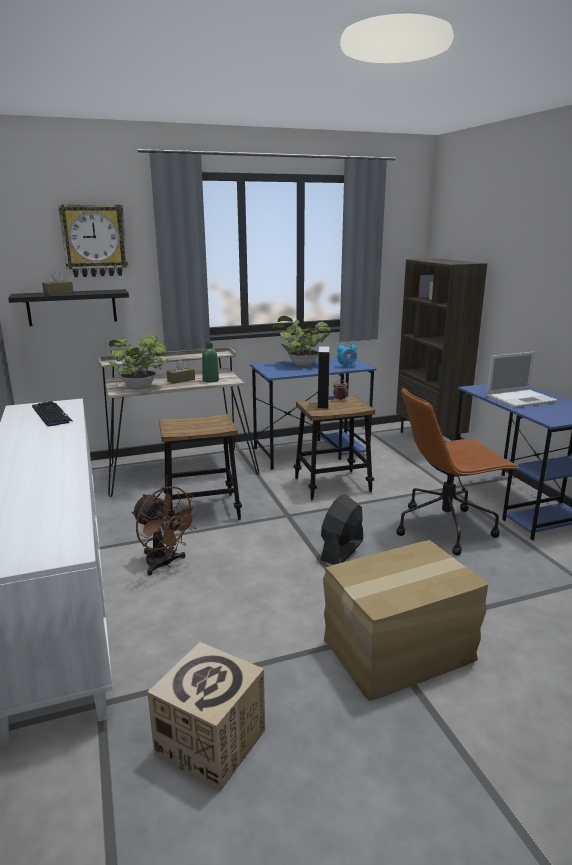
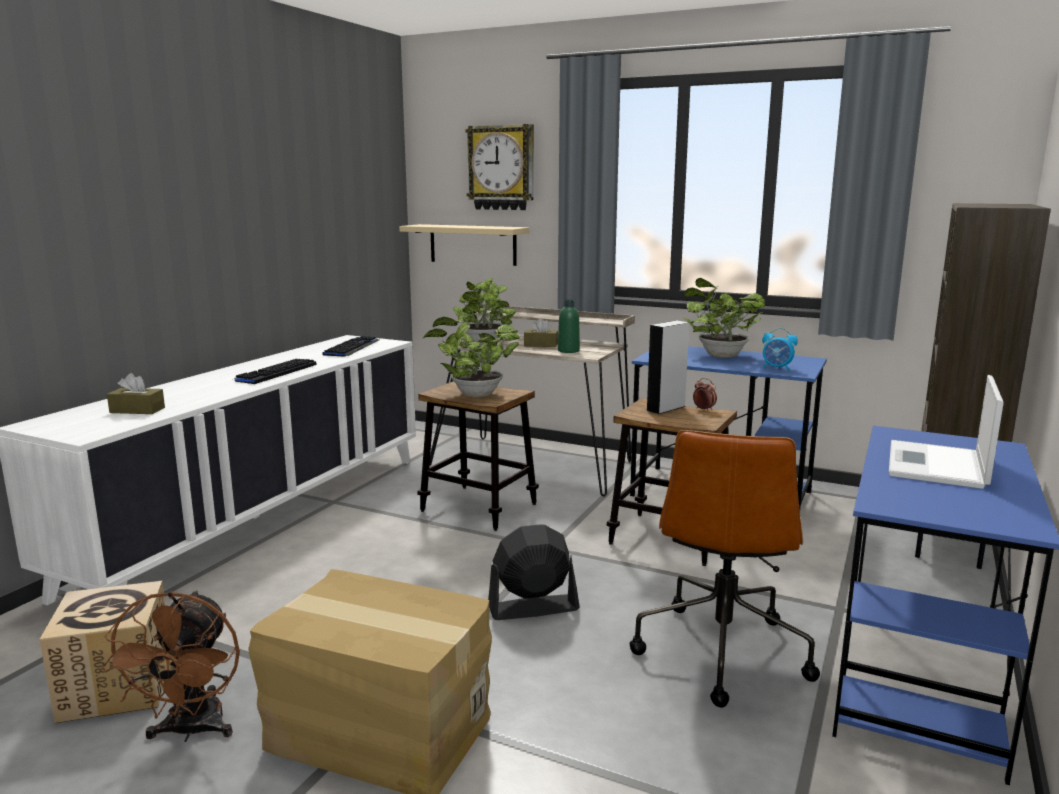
camera: 45 degrees right, 5 degrees down
(56, 451) = (275, 373): none -> keyboard
(58, 293) = (451, 226): brown tissue box -> brown tissue box (137, 410)
(72, 307) = (472, 244): black shelf -> beige shelf
(165, 564) = (357, 539): brown fan -> brown fan (191, 731)
(198, 427) = (473, 395): none -> potted plant
(446, 527) = (721, 650): brown office chair -> brown office chair turned 105 degrees counterclockwise
(522, 399) = (937, 466): laptop -> laptop turned 90 degrees clockwise

